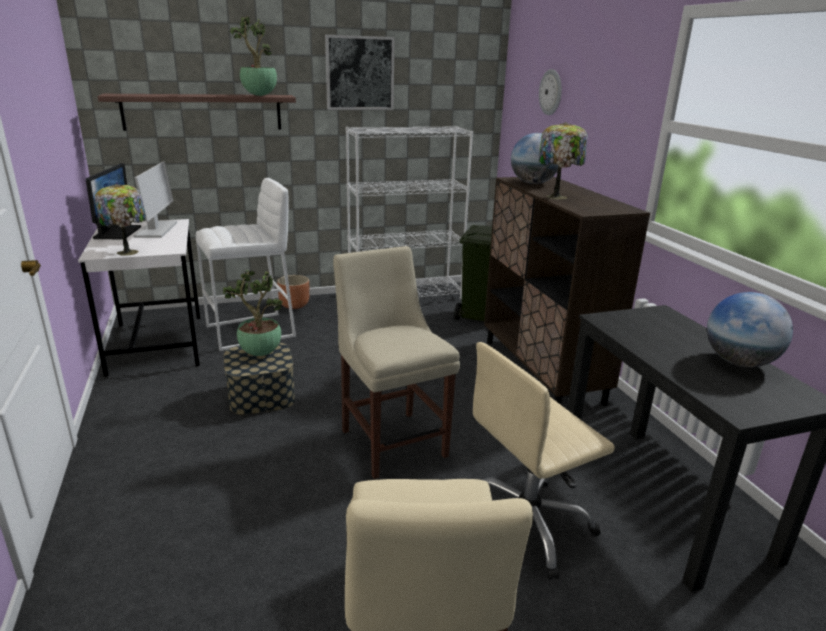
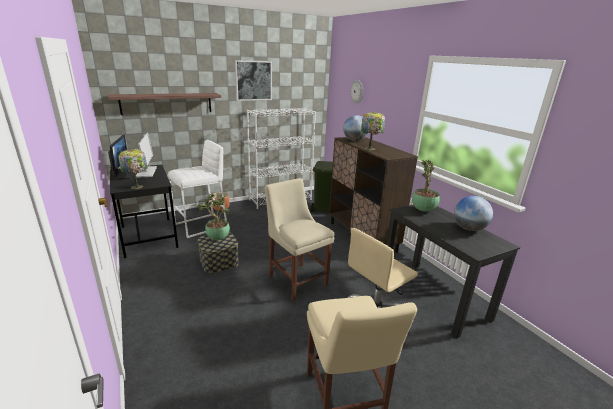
camera: 10 degrees left, 0 degrees up
(156, 344) = (148, 237): white desk -> black desk
(259, 95) = (200, 94): potted plant -> potted plant (423, 210)

